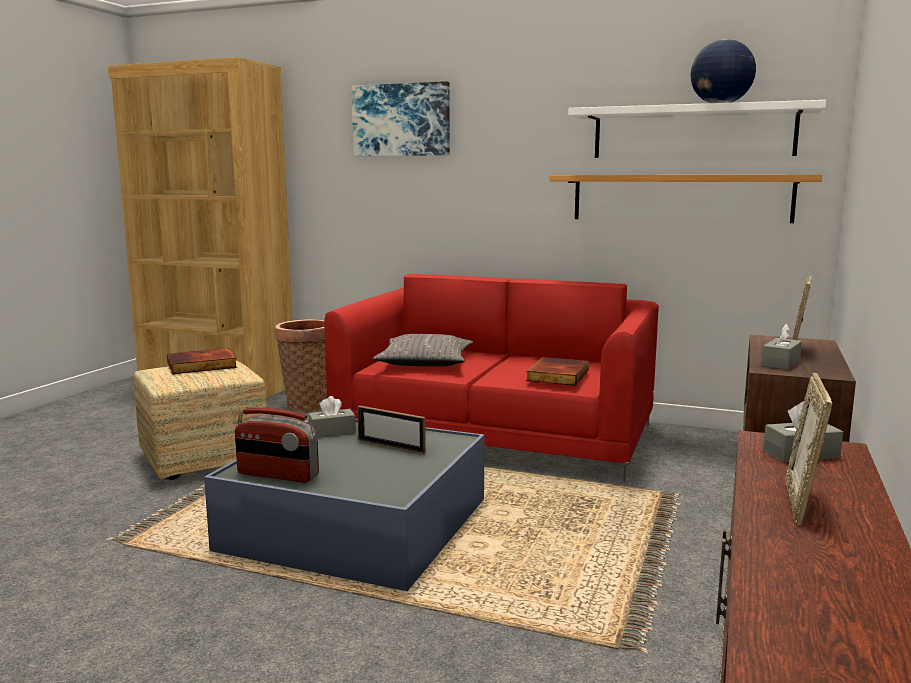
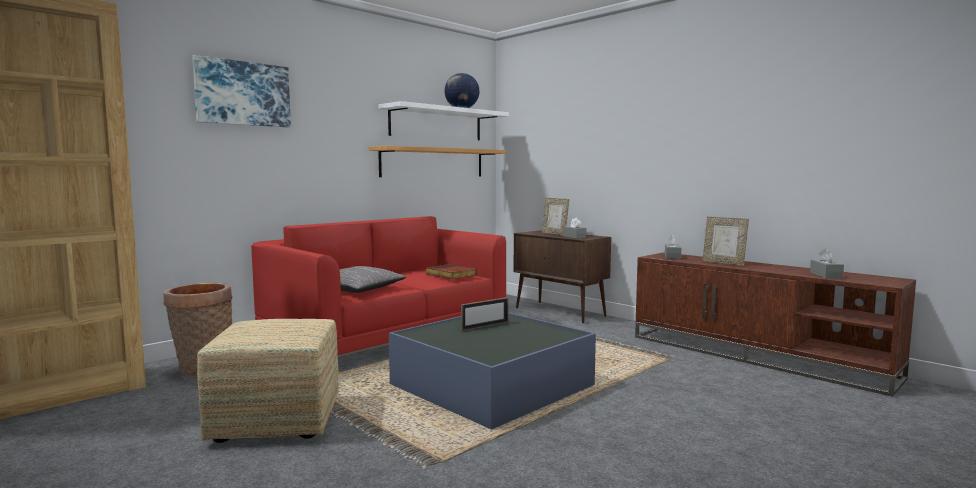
camera: 65 degrees left, 5 degrees down
(201, 365) = (260, 325): book -> none
(277, 475) = (507, 352): radio -> none
(332, 431) = (433, 334): grey tissue box -> grey tissue box (825, 275)

